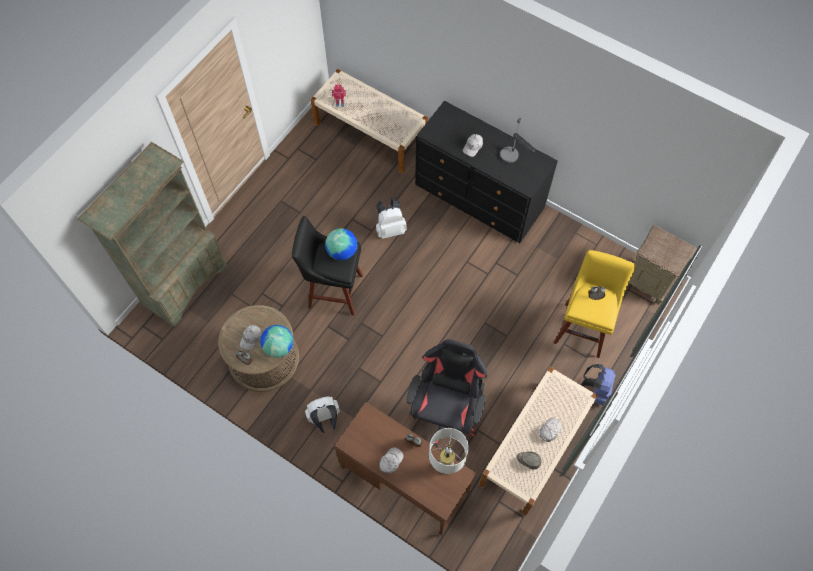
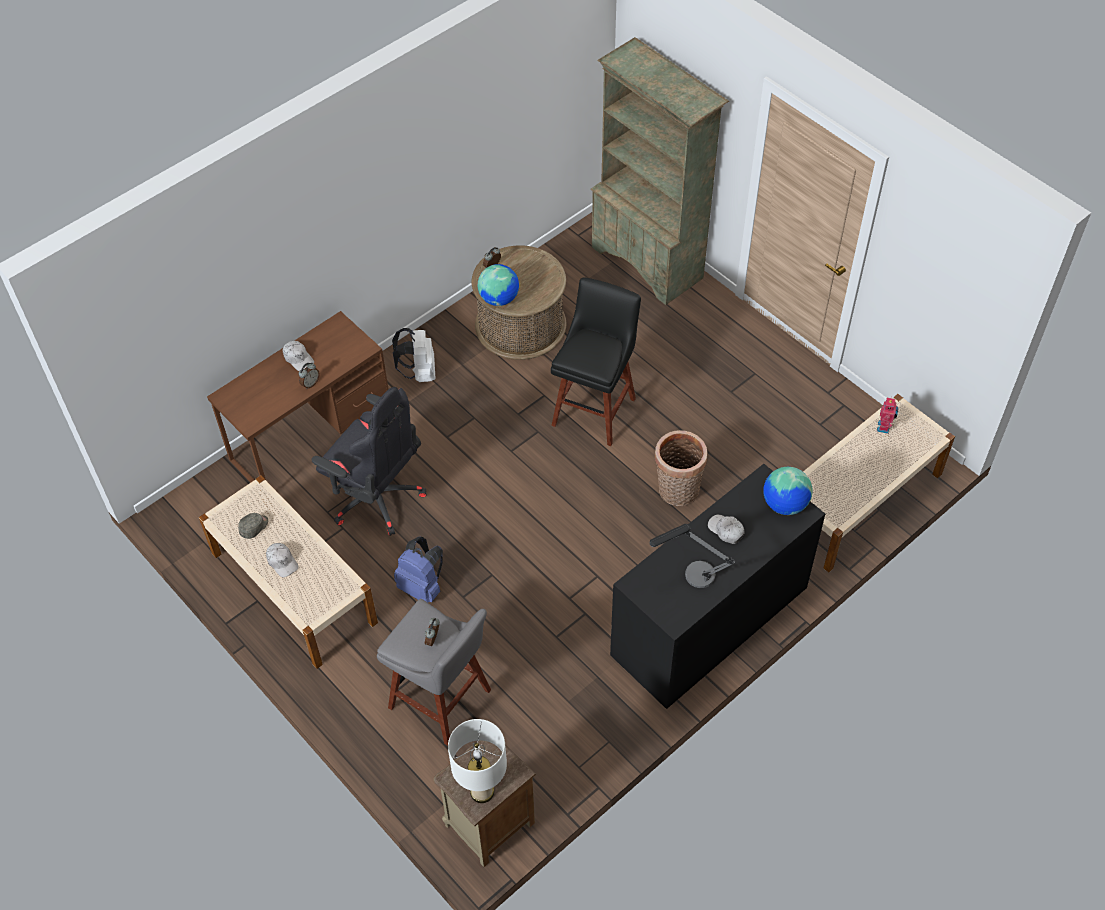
camera: 105 degrees right, 10 degrees down
(251, 338) = (520, 275): white cap -> none
(342, 251) = (598, 359): globe -> globe (785, 504)
(390, 229) = (677, 492): white backpack -> basket
(445, 466) = (268, 409): white table lamp -> white table lamp (481, 791)
(583, 328) = (441, 701): yellow stool -> grey stool
(596, 390) = (341, 688): blue backpack -> blue backpack (422, 587)

